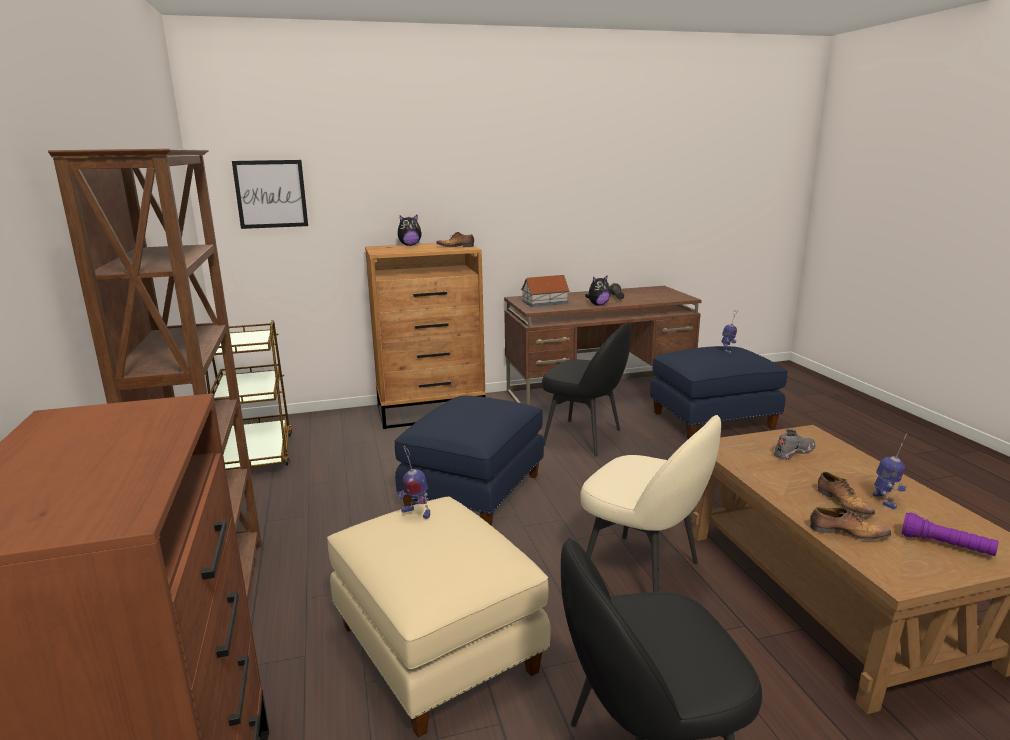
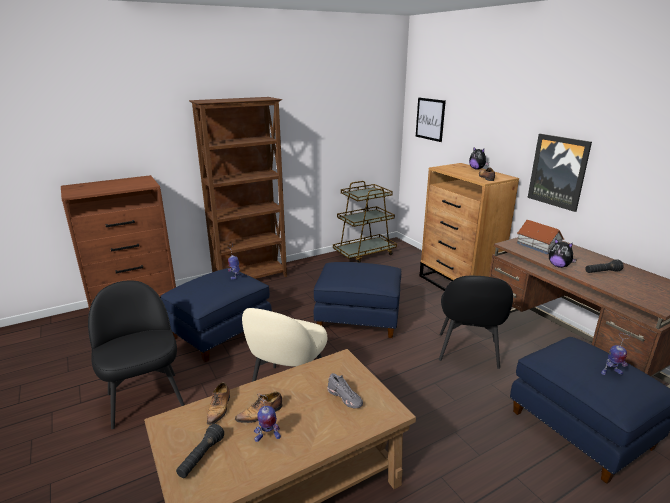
camera: 75 degrees right, 5 degrees up
(434, 649) = (220, 332): beige ottoman -> blue ottoman
(510, 221) = (558, 171): none -> picture
(946, 546) = (201, 457): purple flashlight -> black flashlight

